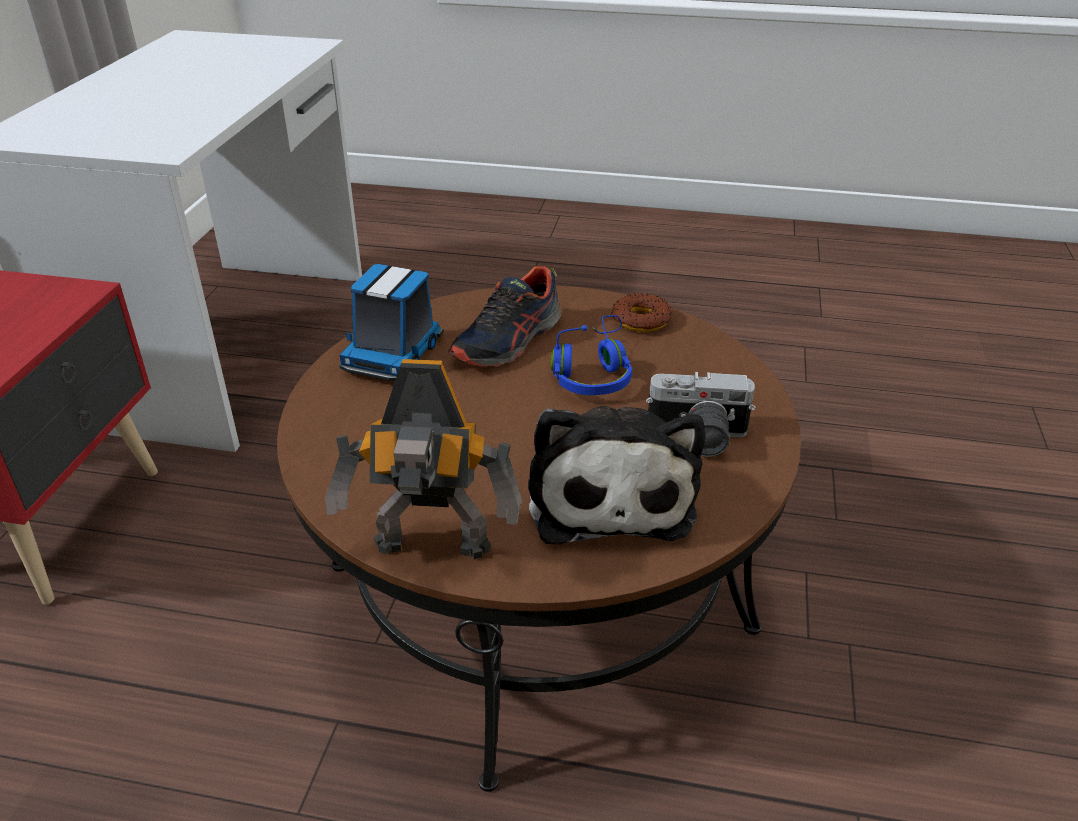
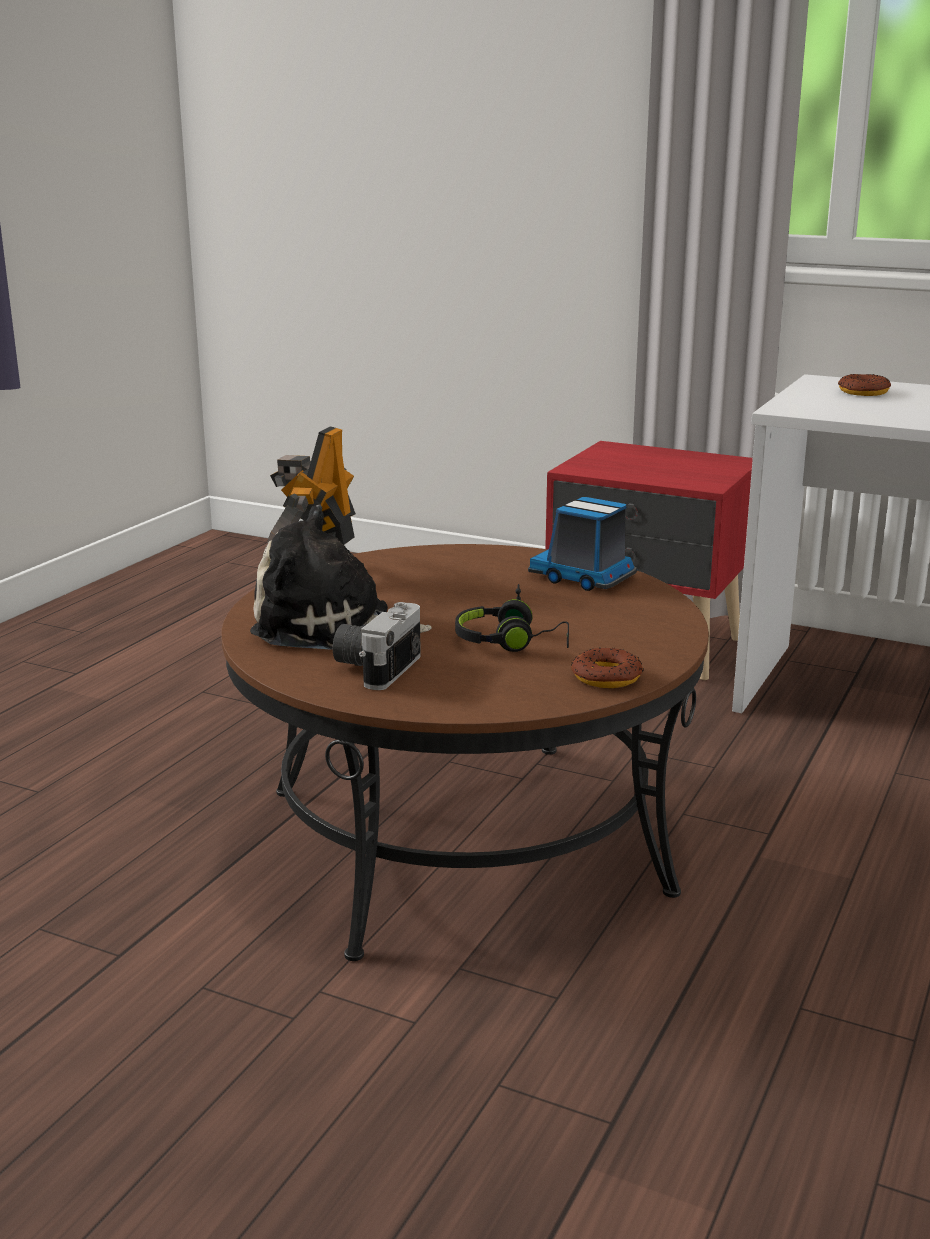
camera: 105 degrees right, 15 degrees down
(79, 121) = (863, 392): none -> donut
(508, 341) = (587, 617): shoe -> none
(593, 372) = (511, 643): blue headphones -> black headphones

